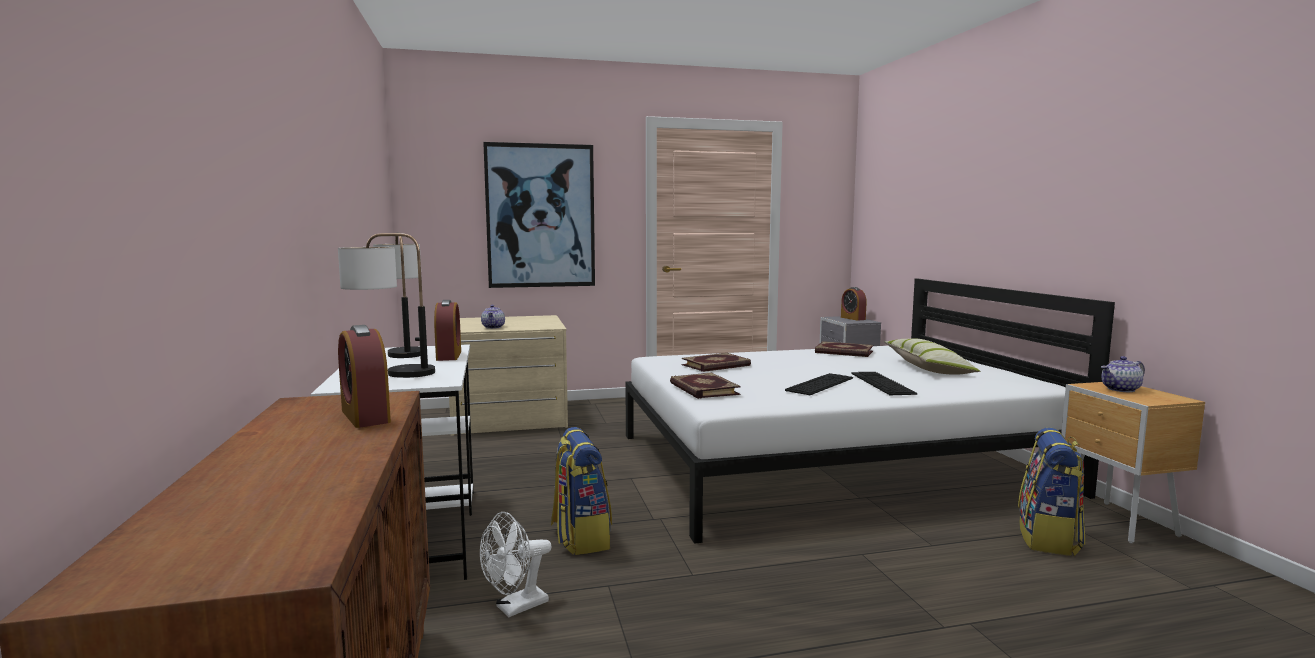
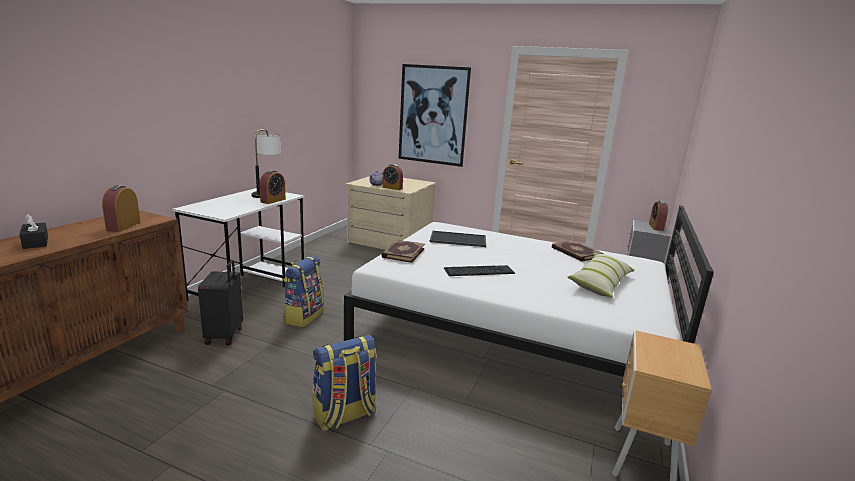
camera: 35 degrees right, 10 degrees up
(277, 473) = (35, 242): none -> black tissue box
(390, 372) = (224, 205): table lamp -> none
(515, 608) = (225, 336): white fan -> black suitcase
(526, 327) = (392, 188): none -> alarm clock
(716, 365) = (457, 239): book -> tray
(882, 383) = (521, 283): keyboard -> none
(1049, 539) = (553, 440): backpack -> backpack (344, 415)
(1121, 389) = (666, 351): teapot -> none

